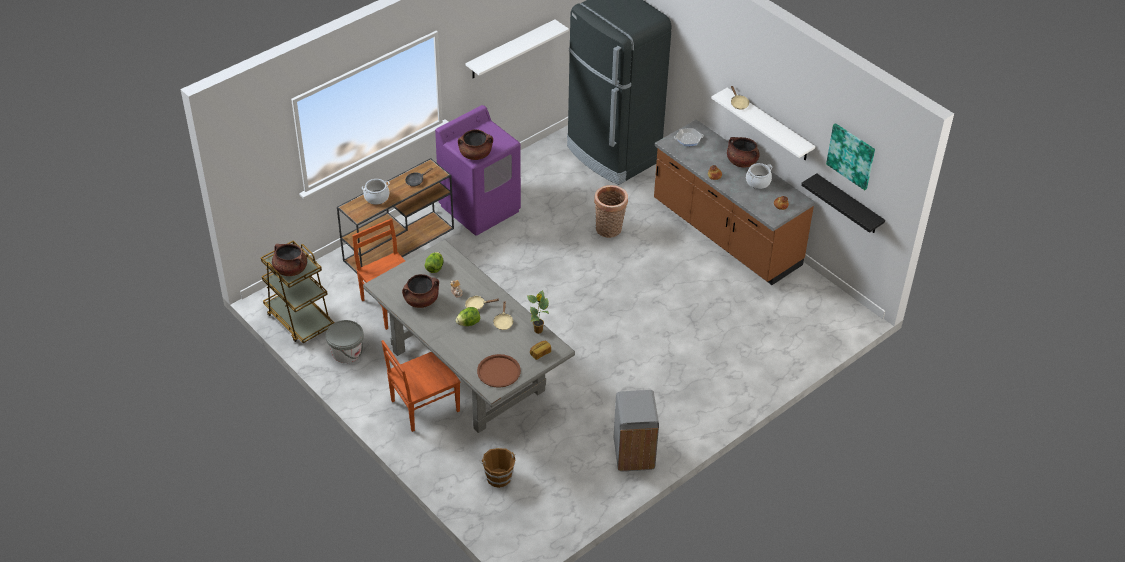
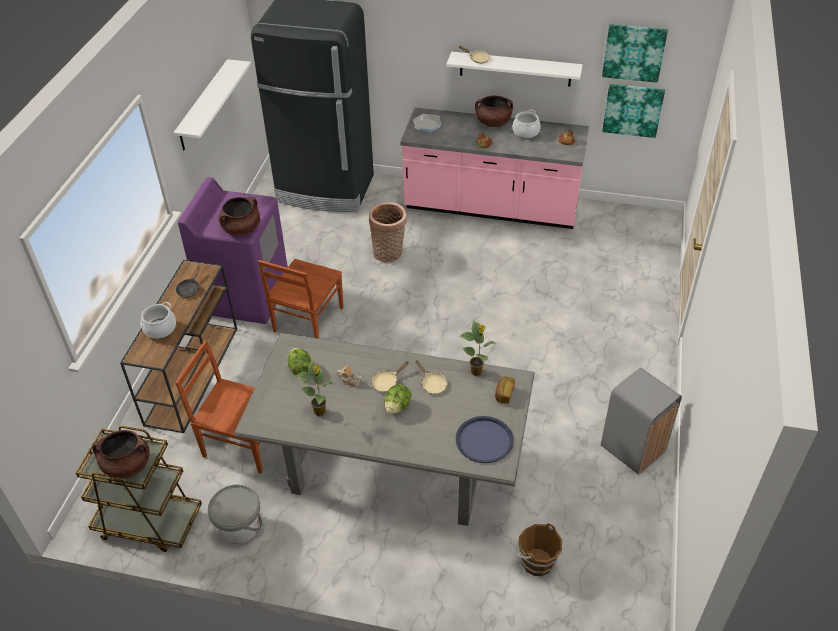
camera: 35 degrees left, 0 degrees up
(421, 300) = (320, 412): brown cooking pot -> potted plant
(423, 406) = (382, 534): brown chair -> brown chair (307, 320)
(499, 371) = (484, 440): brown tray -> blue tray
(725, 234) = (491, 207): brown counter -> pink counter
(848, 205) = (632, 110): black shelf -> picture

